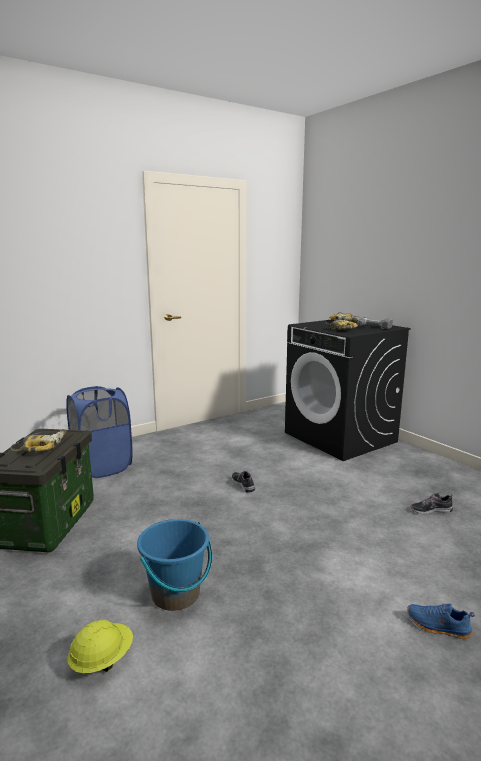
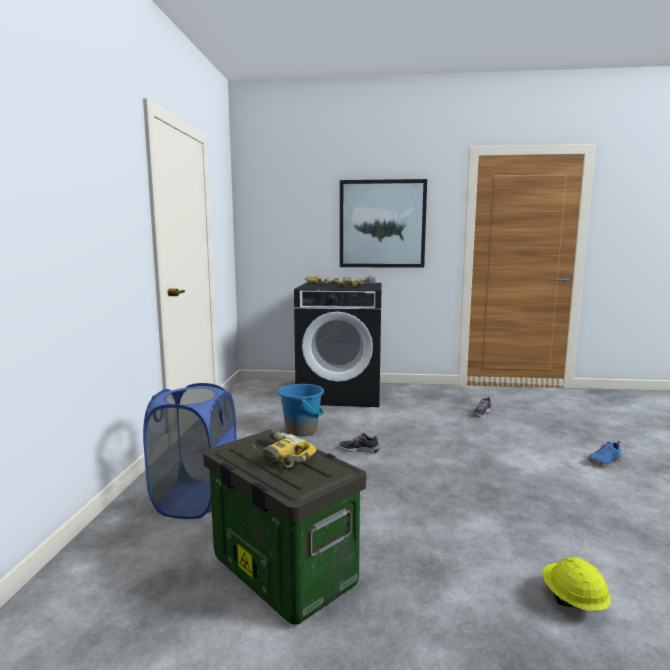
camera: 50 degrees left, 5 degrees down
(176, 594) = (501, 534): blue bucket -> blue bucket (302, 430)
(420, 259) = (382, 224): none -> picture

